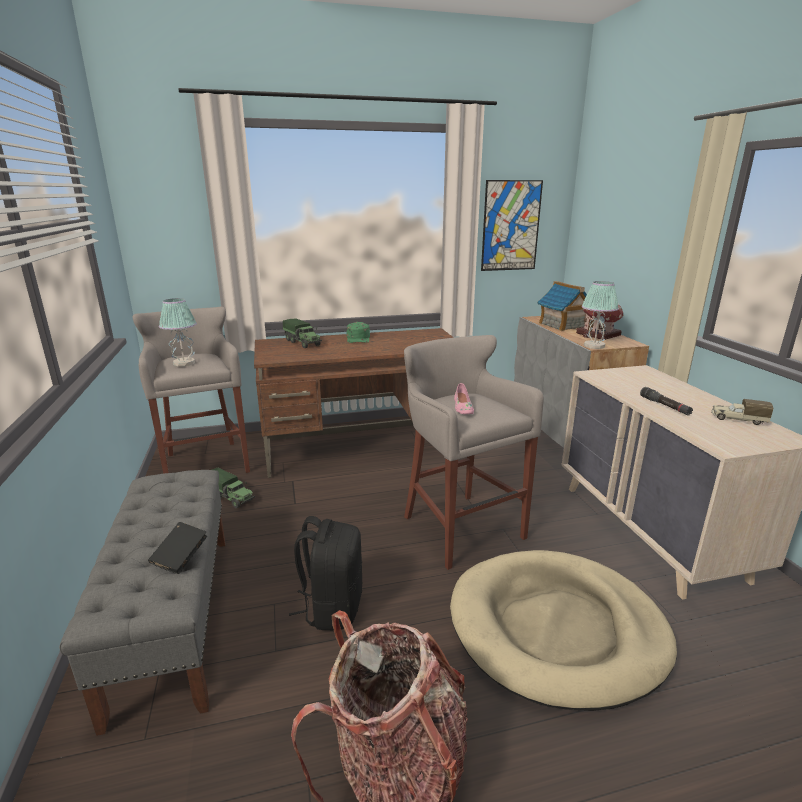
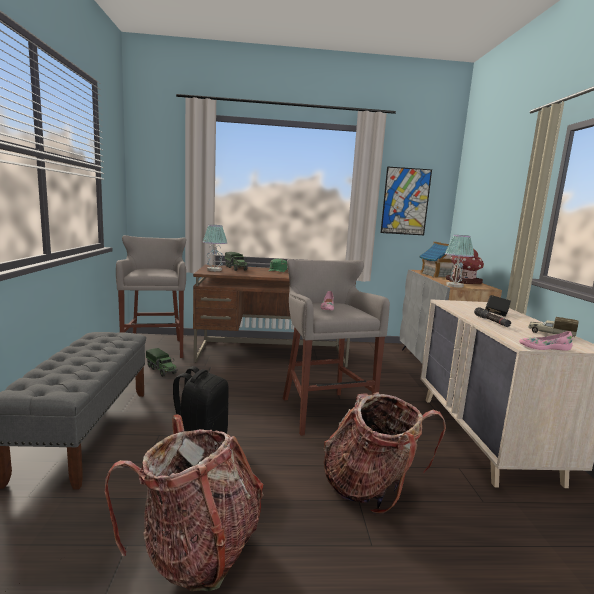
camera: 10 degrees right, 10 degrees down
(180, 558) = (88, 372): black book -> black book (496, 313)
(184, 363) = (149, 271): table lamp -> table lamp (214, 270)
(556, 629) = (372, 488): beige dog bed -> backpack
(746, 448) = (544, 347): none -> pink shoe

